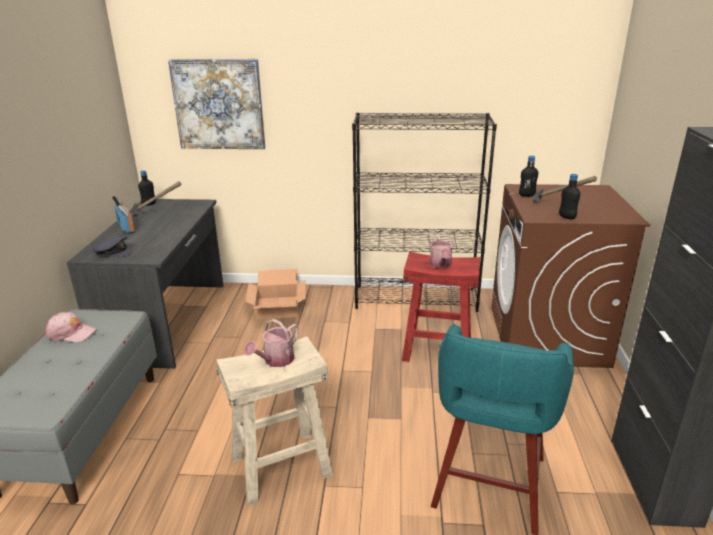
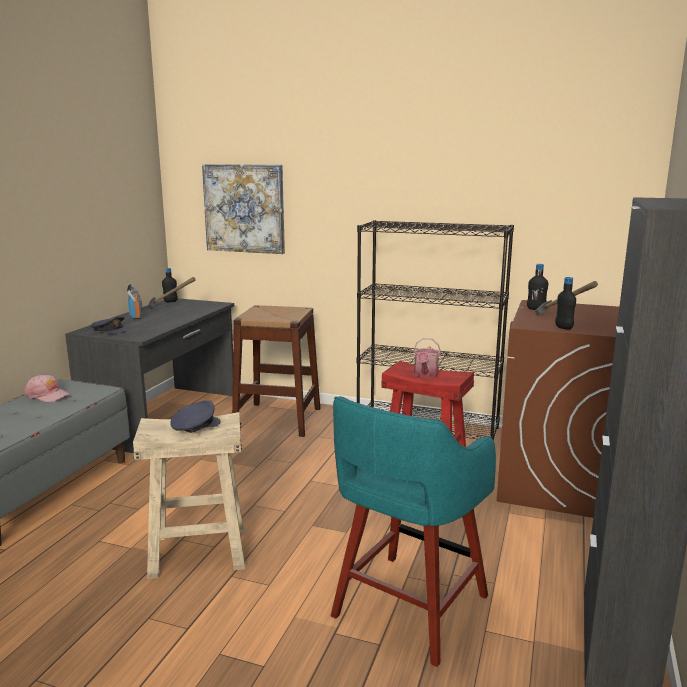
camera: 15 degrees right, 10 degrees down
(275, 360) = (194, 426): watering can -> grey cap
(278, 307) = (278, 419): cardboard box -> brown stool

